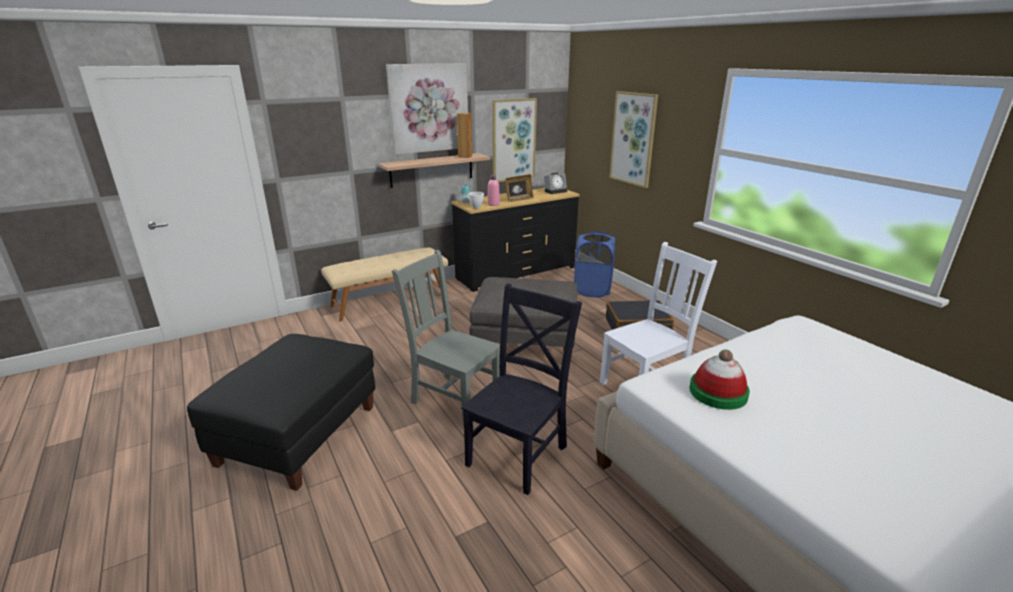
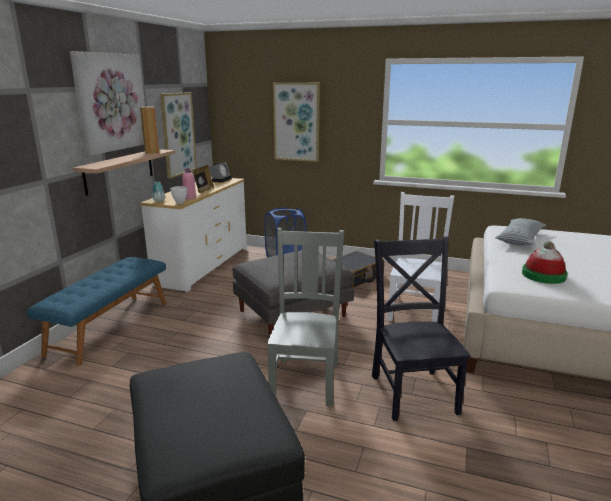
camera: 40 degrees left, 5 degrees down
(389, 301) = (109, 327): beige bench -> blue bench
(453, 398) = (305, 379): grey chair -> grey chair turned 105 degrees clockwise
(516, 273) = (203, 266): black dresser -> white dresser
(793, 343) = (520, 239): none -> pillow

